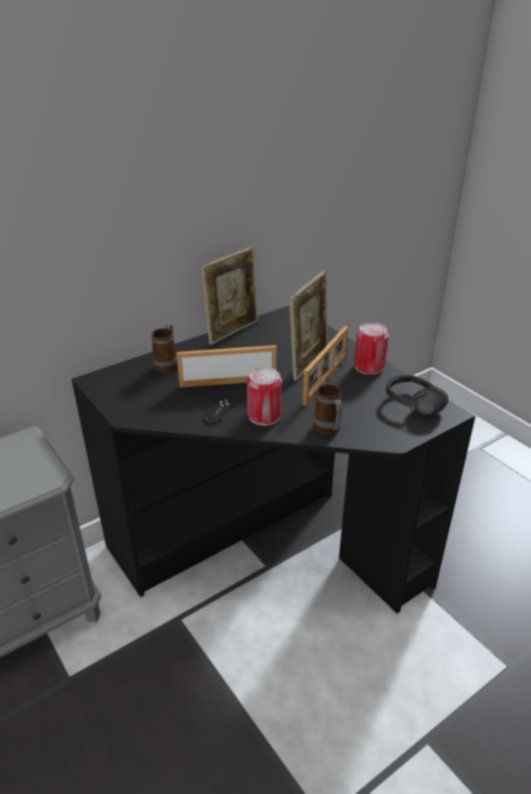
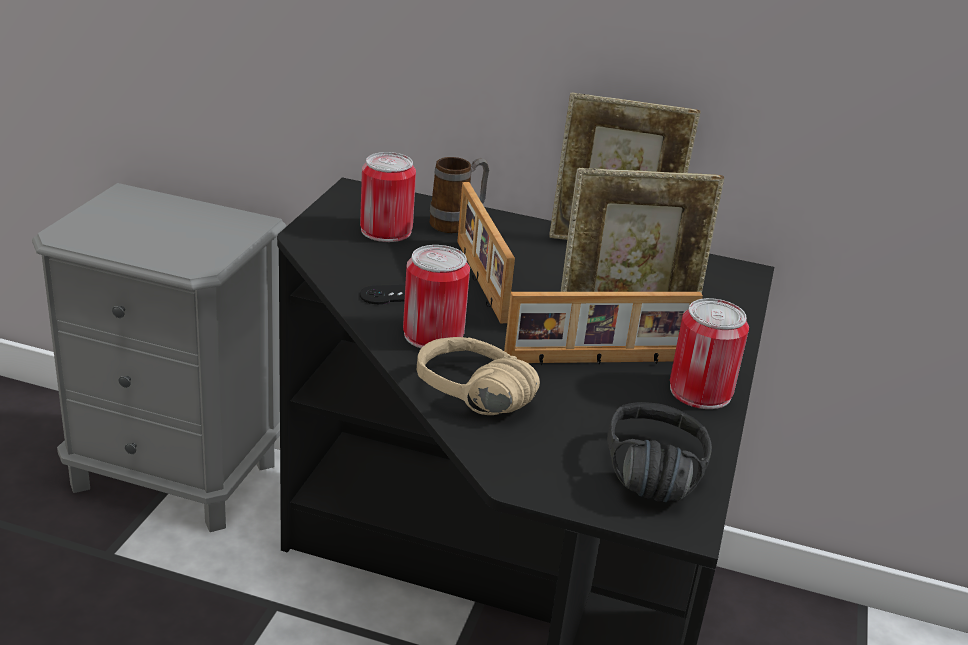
camera: 50 degrees right, 5 degrees down
(149, 388) = (386, 230): none -> can
(228, 382) = (478, 280): picture frame -> picture frame turned 150 degrees counterclockwise
(328, 431) = (464, 403): mug -> beige headphones

